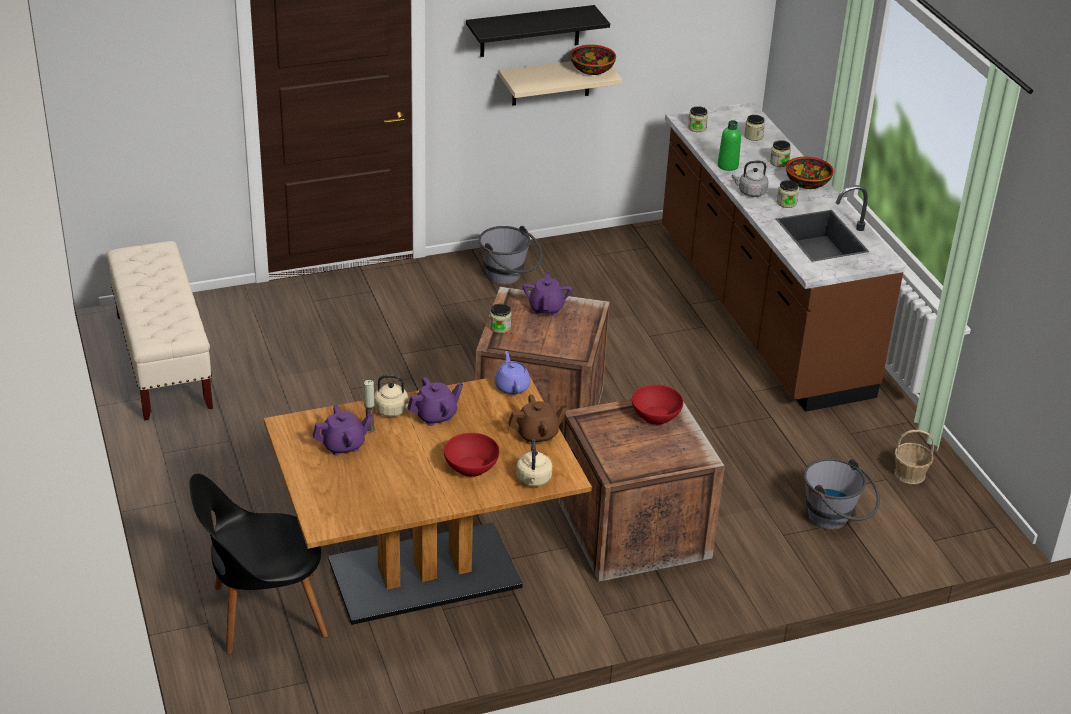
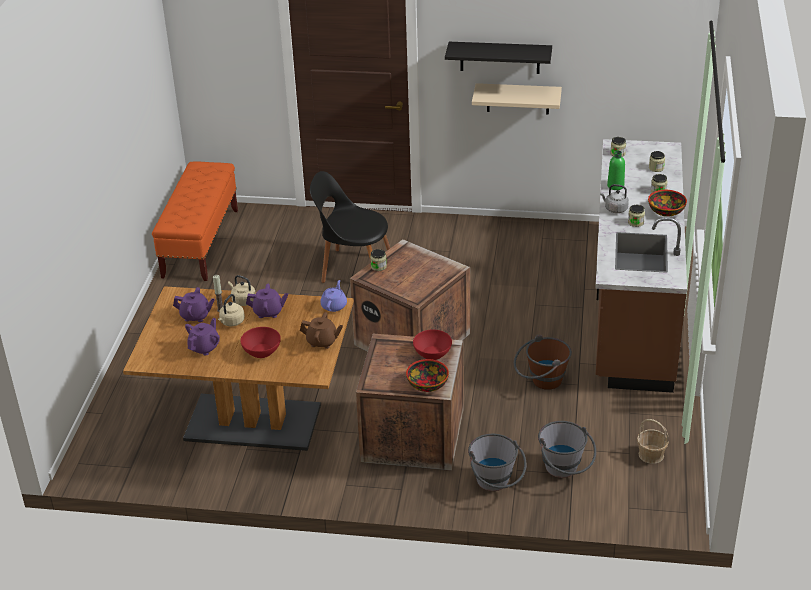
camera: 30 degrees right, 0 degrees up
(163, 361) = (201, 243): beige bench -> orange bench
(264, 613) = (138, 417): black chair -> black chair (353, 268)
(509, 278) = (467, 240): grey bucket -> grey bucket (495, 484)
(533, 480) = (293, 370): beige kettle -> beige kettle (231, 322)
(546, 308) = (421, 261): purple teapot -> purple teapot (204, 347)
(592, 70) = (543, 94): bowl -> bowl (427, 384)
(728, 425) = (541, 382): none -> brown bucket

